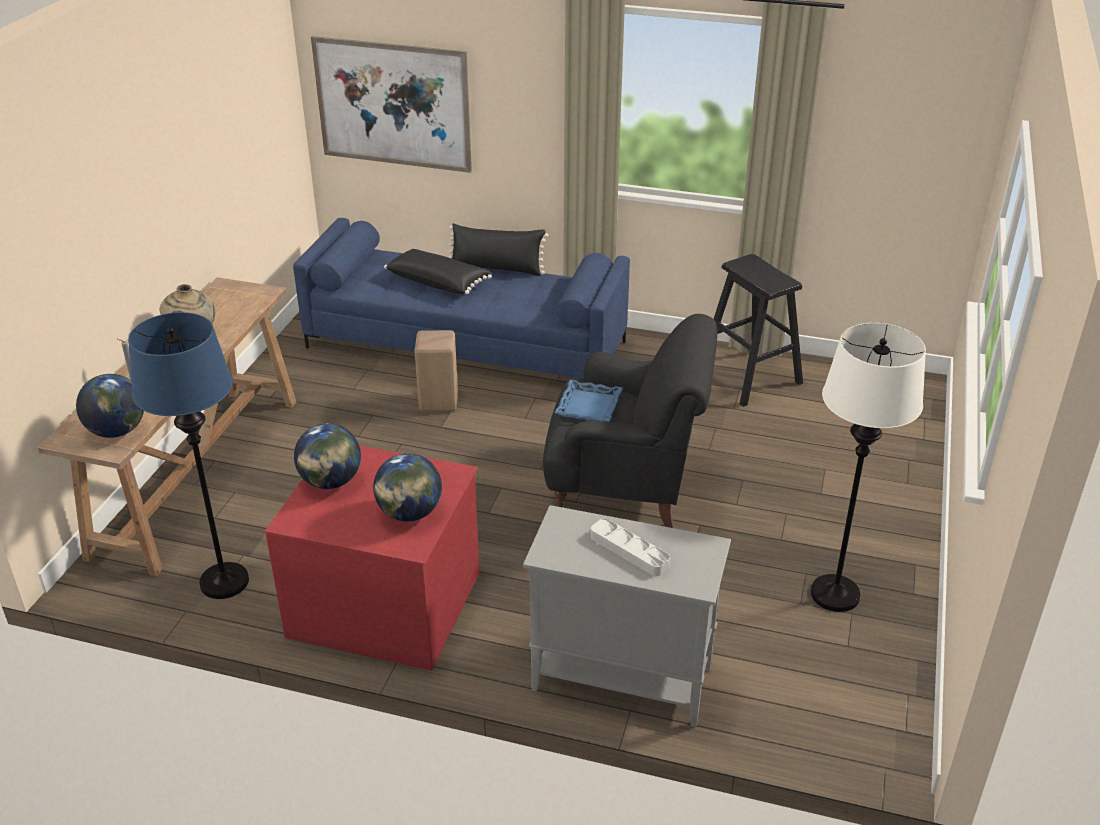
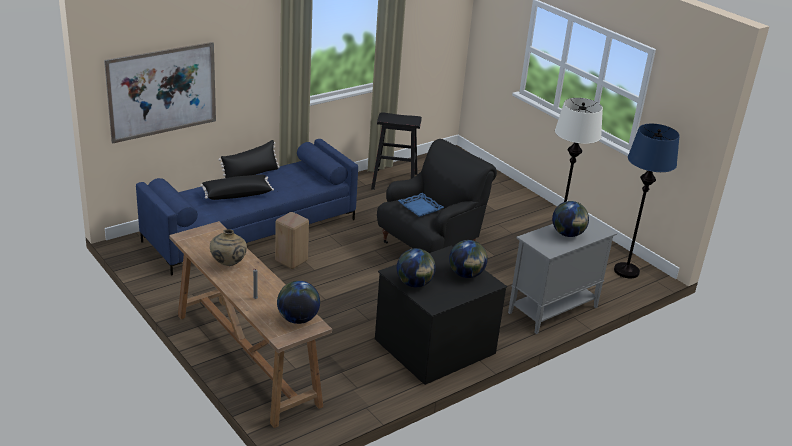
camera: 55 degrees left, 5 degrees down
(224, 582) = (357, 386): blue floor lamp -> blue floor lamp (626, 271)
(386, 602) = (433, 345): red dresser -> black dresser
(629, 551) = (567, 234): grey tray -> globe

